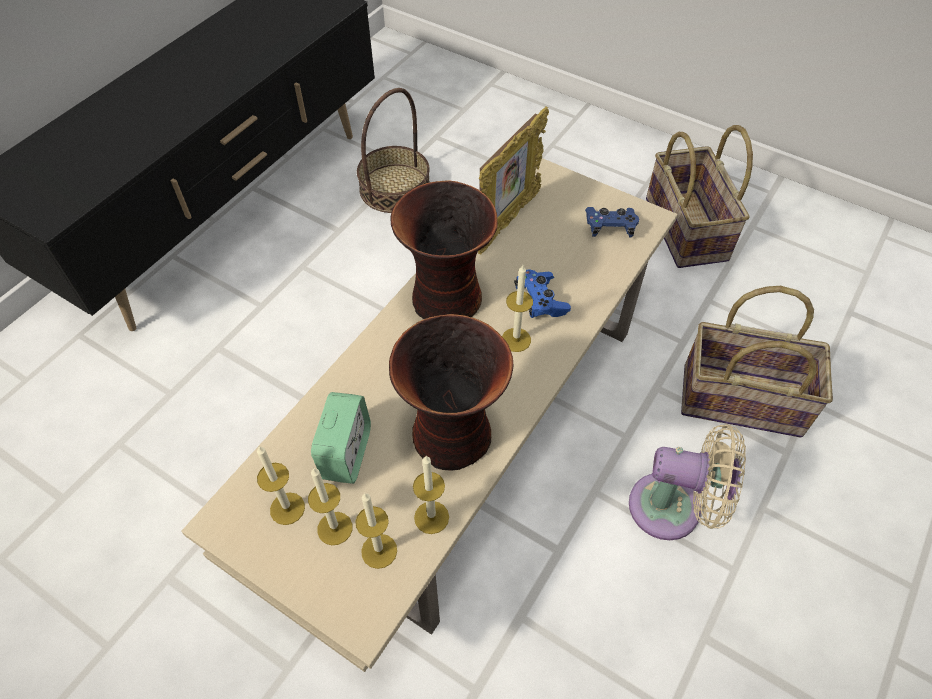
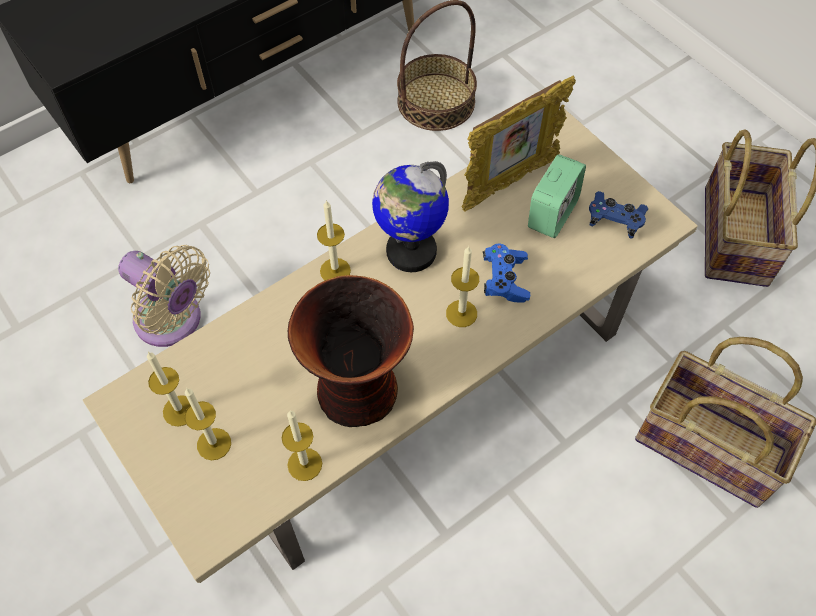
camera: 20 degrees right, 5 degrees up
(346, 453) = (252, 376): alarm clock -> alarm clock (552, 214)
(379, 551) = (244, 479): candle -> candle (335, 271)
(447, 300) = (410, 251): vase -> globe
(673, 508) = (581, 534): beige fan -> beige fan (173, 321)

